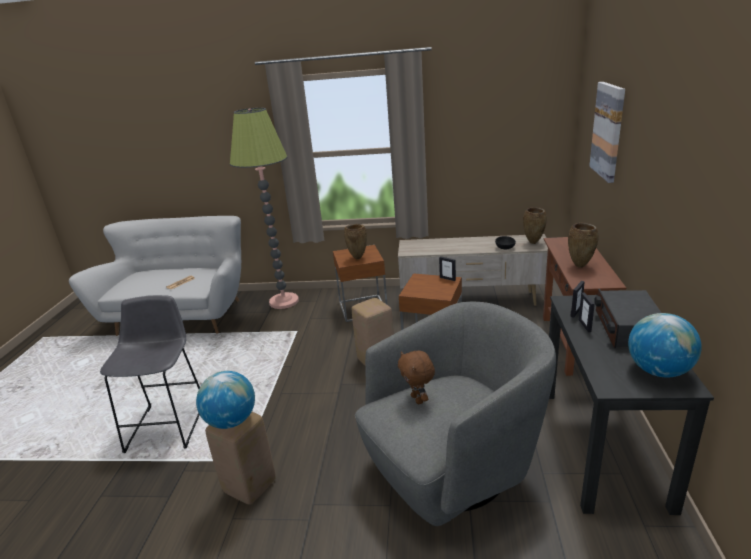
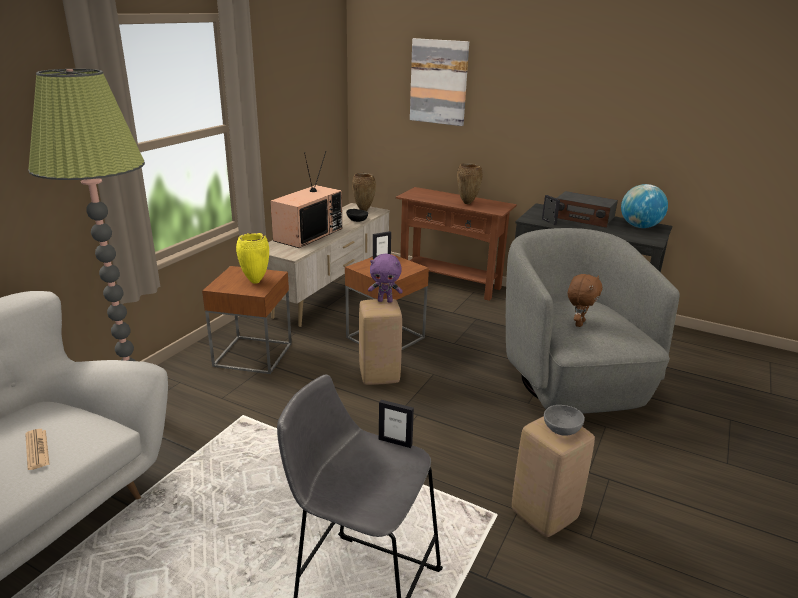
camera: 70 degrees left, 0 degrees up
(231, 421) = (561, 429): globe -> grey bowl
(358, 258) = (255, 281): brown vase -> yellow vase
(380, 304) = (385, 300): none -> purple plush toy
(418, 399) = (578, 323): brown plush toy -> brown plush toy turned 60 degrees counterclockwise
(451, 243) = (308, 234): none -> television
(585, 325) = (571, 225): picture frame -> picture frame (395, 442)

